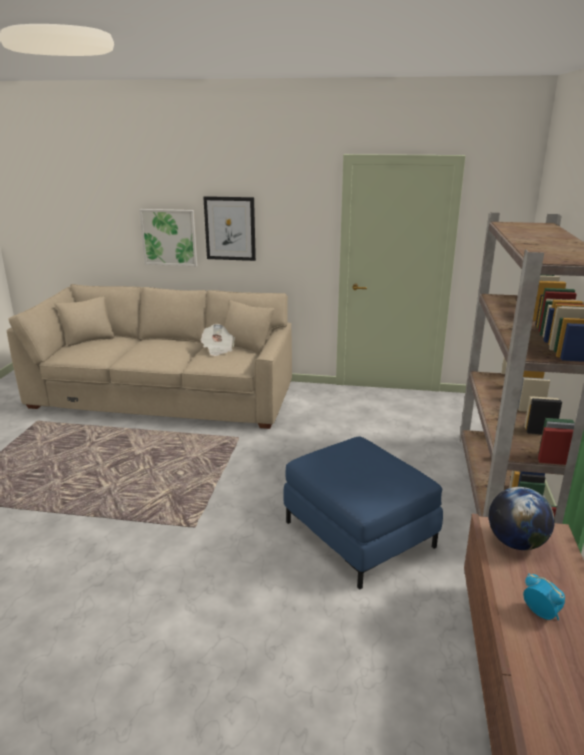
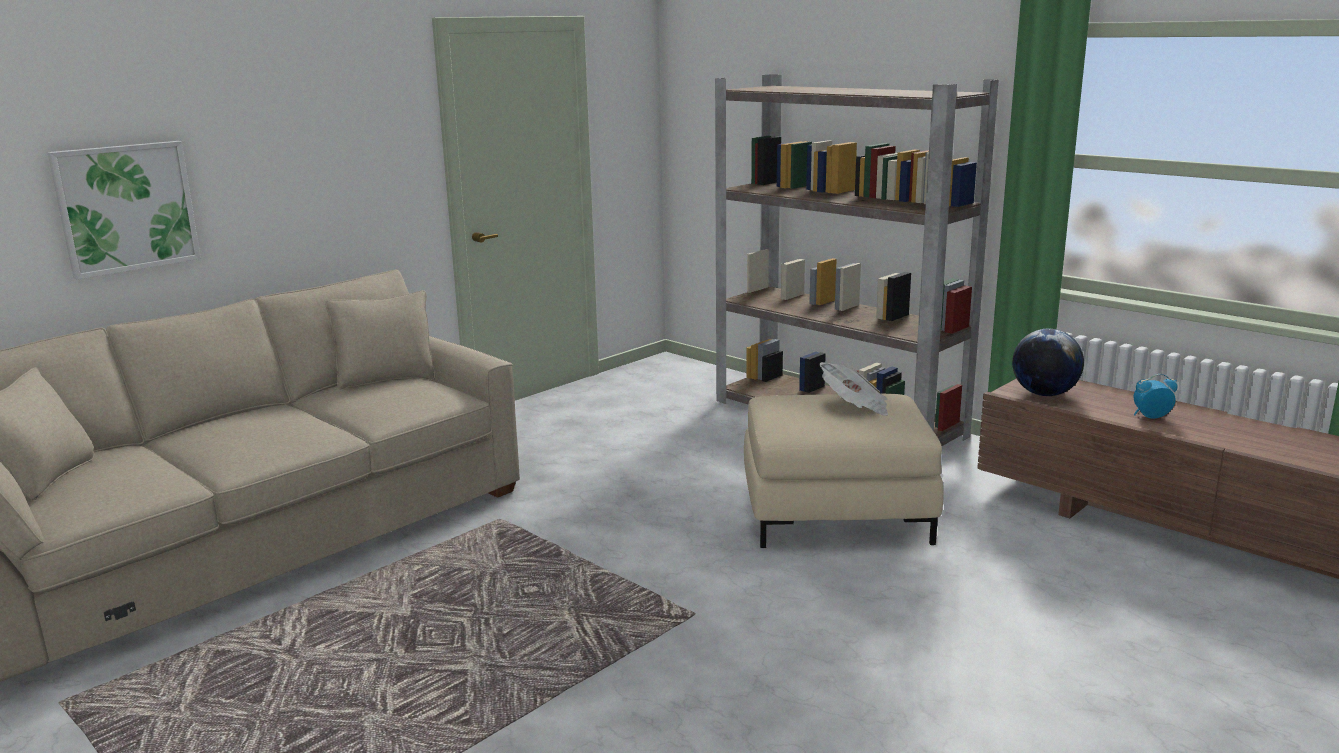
camera: 55 degrees left, 5 degrees down
(218, 349) = (361, 392): newspaper -> newspaper (855, 407)
(230, 228) = (258, 169): picture -> none
(359, 534) = (836, 513): blue ottoman -> beige ottoman

